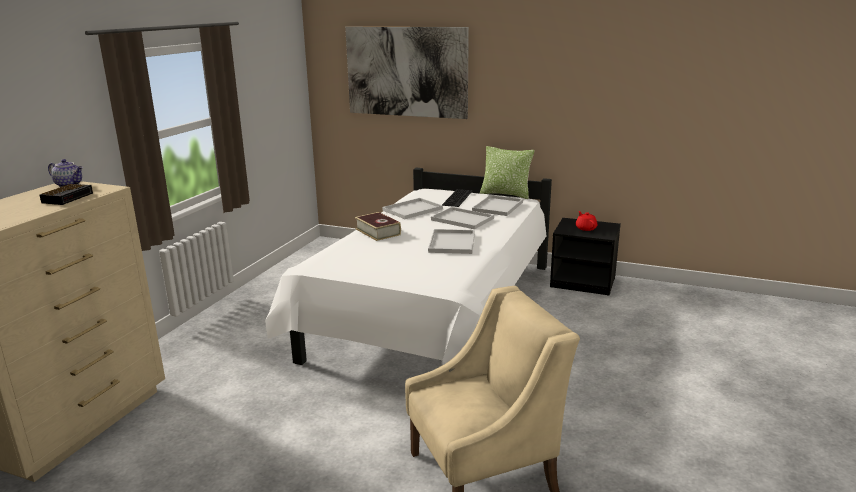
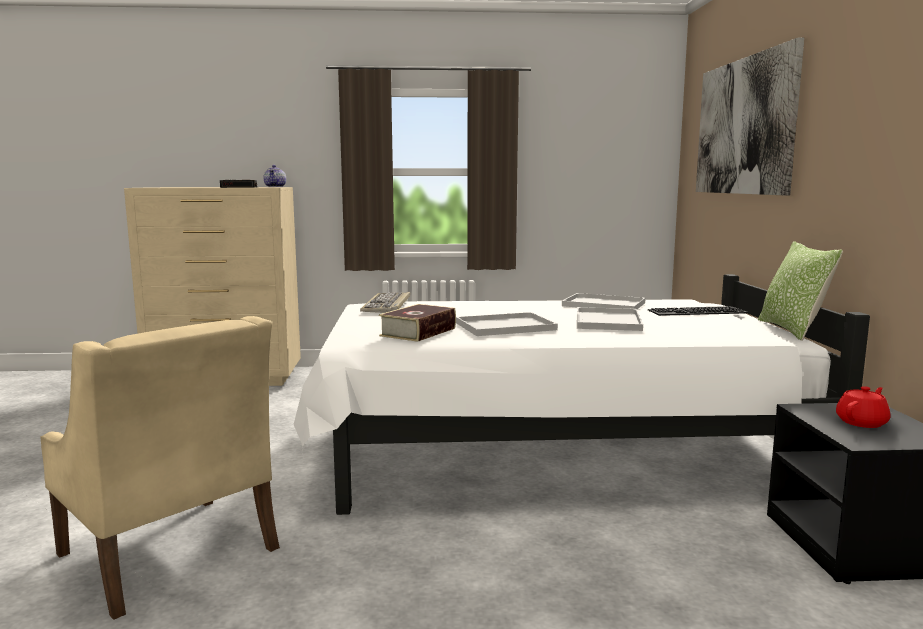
camera: 65 degrees right, 10 degrees down
(338, 262) = (387, 305): none -> keyboard
(378, 232) = (498, 304): book -> book (418, 332)
(497, 206) = (705, 327): white tray -> none

